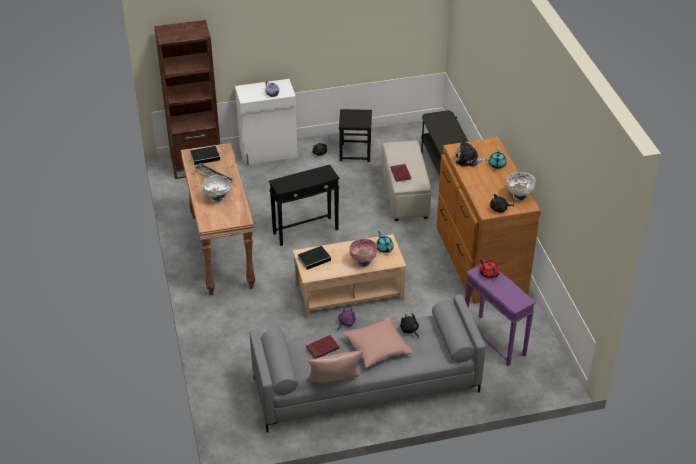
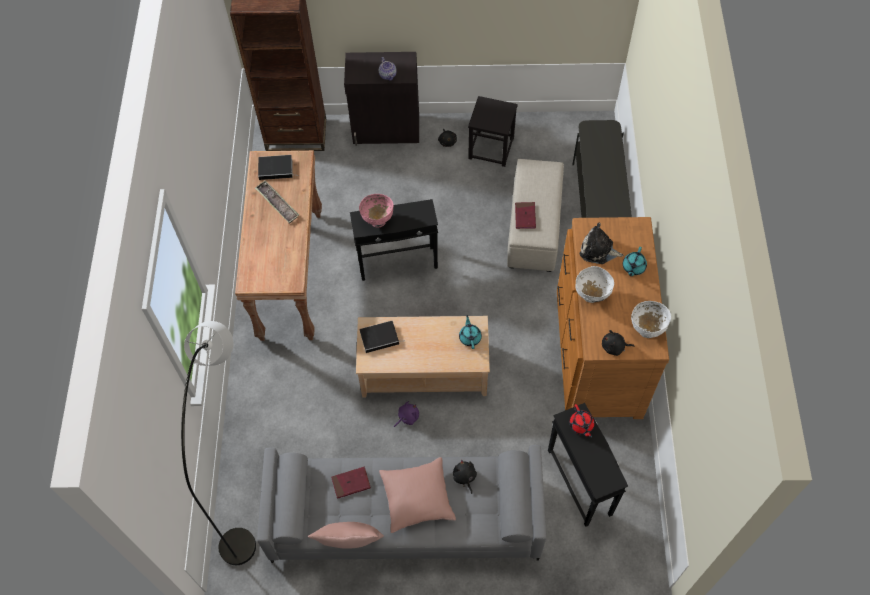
camera: 15 degrees right, 20 degrees up
(217, 199) = (272, 242): white bowl -> white bowl (591, 295)
(225, 385) = (243, 480): none -> grey floor lamp
(269, 153) = (386, 130): white cabinet -> black cabinet
(363, 262) = (438, 354): pink bowl -> pink bowl (378, 220)
(494, 339) = (579, 481): purple side table -> black side table

